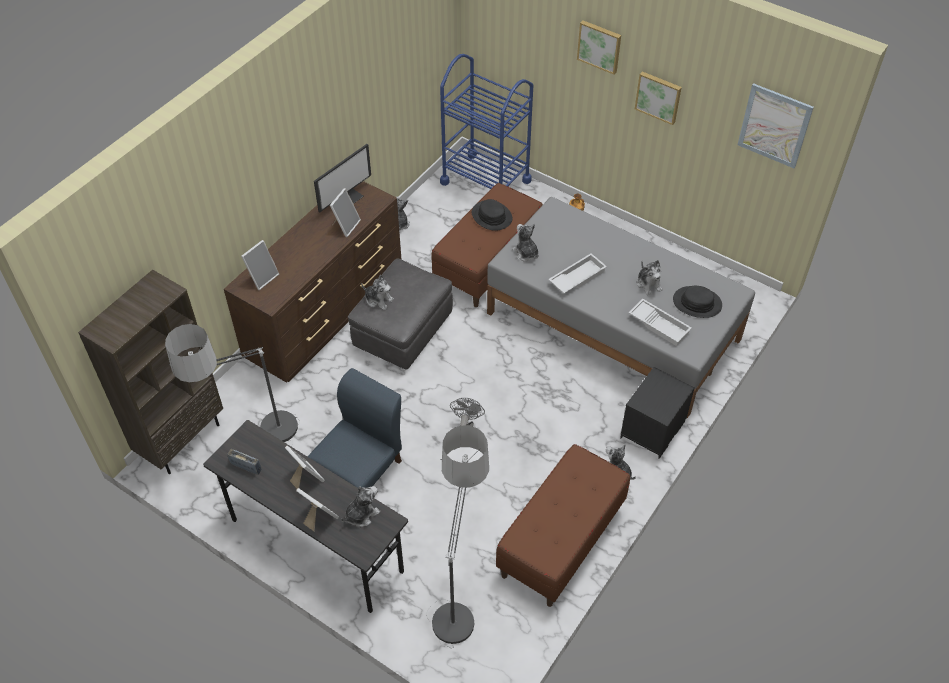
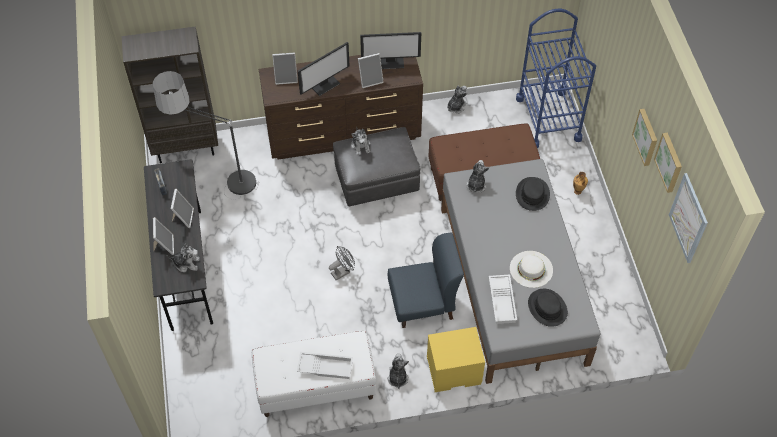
camera: 45 degrees right, 5 degrees up
(307, 257) = (325, 84): none -> monitor
(360, 470) = (256, 245): blue chair -> blue chair (423, 304)
(458, 593) = (227, 362): floor lamp -> none
(491, 216) = (494, 143): black hat -> black hat (532, 194)
(561, 542) = (315, 387): brown bench -> white bench
(577, 277) = (489, 226): white tray -> white tray (326, 366)
(599, 46) = (631, 68): picture -> picture (670, 162)
(649, 284) = (531, 269): plush toy -> white hat
(653, 430) = (453, 372): black nightstand -> yellow nightstand

